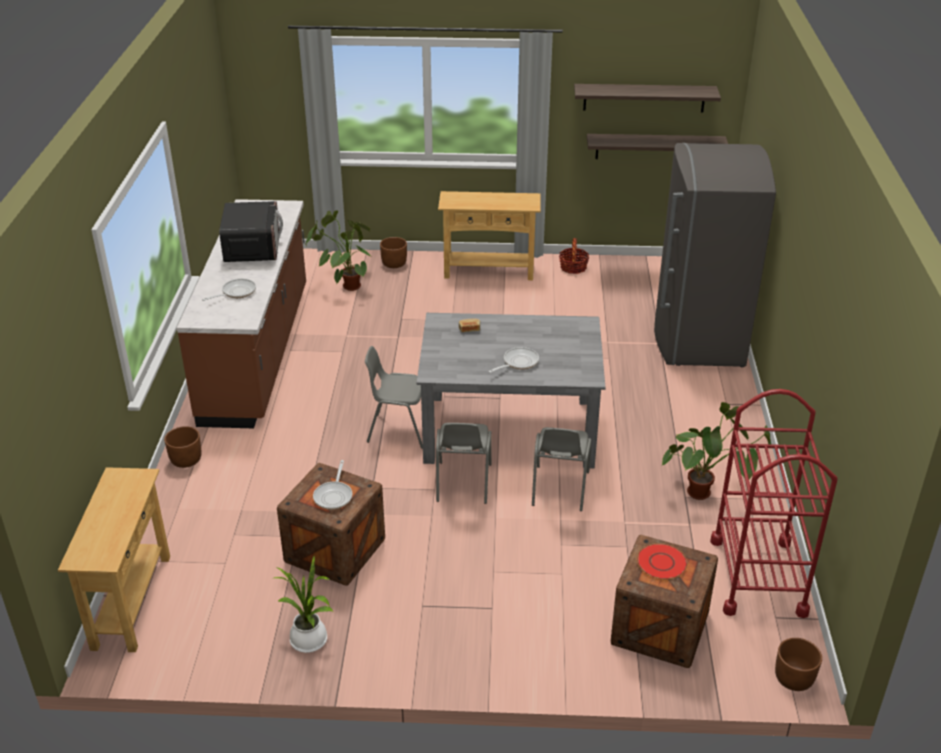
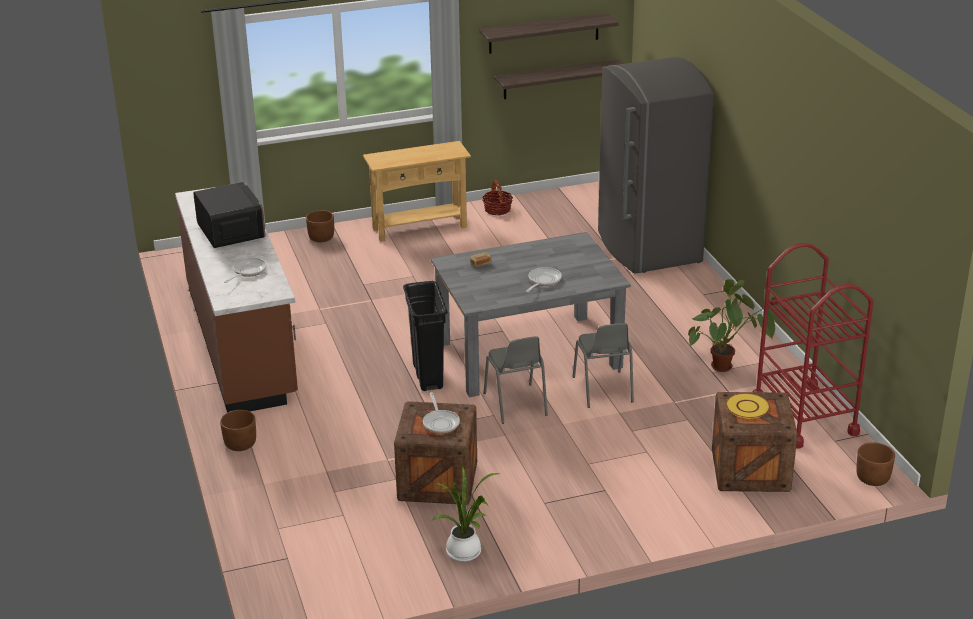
camera: 20 degrees left, 5 degrees down
(132, 601) = (278, 564): beige console table -> none
(345, 283) = (284, 264): potted plant -> none
(398, 430) = (427, 376): grey chair -> black trash can
(662, 562) = (747, 407): red plate -> yellow plate

